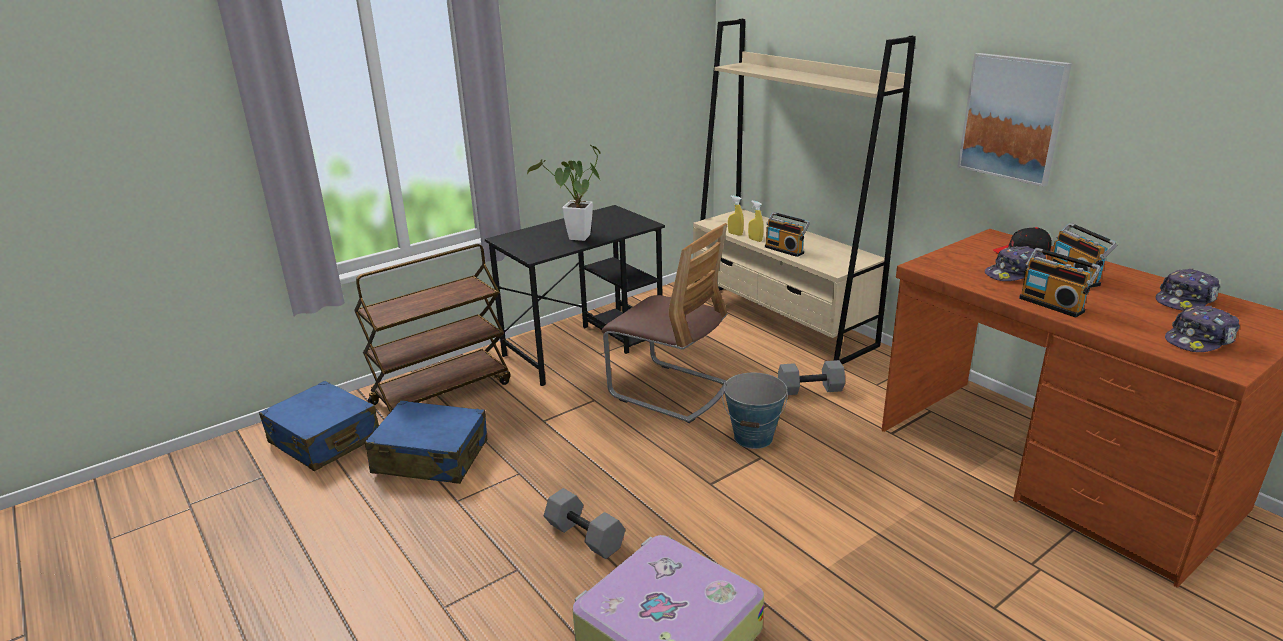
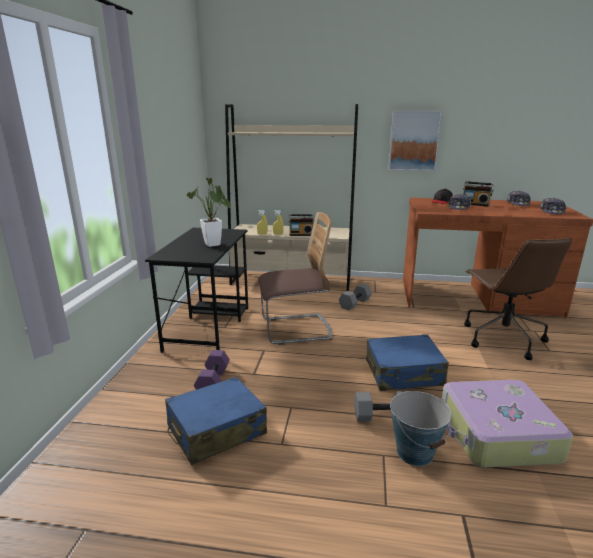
camera: 45 degrees left, 5 degrees down
(324, 440) = (102, 469): blue suitcase -> blue suitcase (404, 373)
(442, 392) = (153, 390): brown cart -> none
(498, 408) = (212, 381): none -> purple dumbbell
(753, 437) = (369, 332): bucket -> bucket (415, 452)
(945, 546) = (502, 338): none -> brown office chair
(1052, 304) = (495, 212): radio -> none

